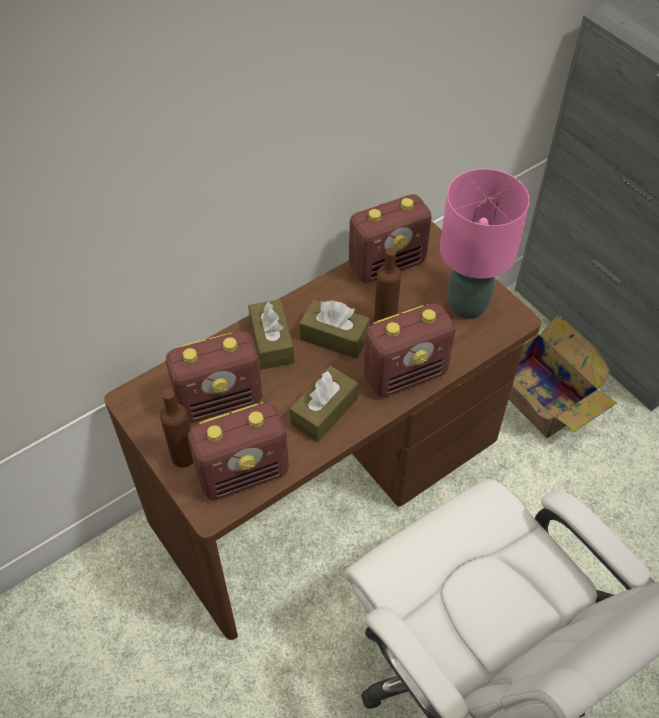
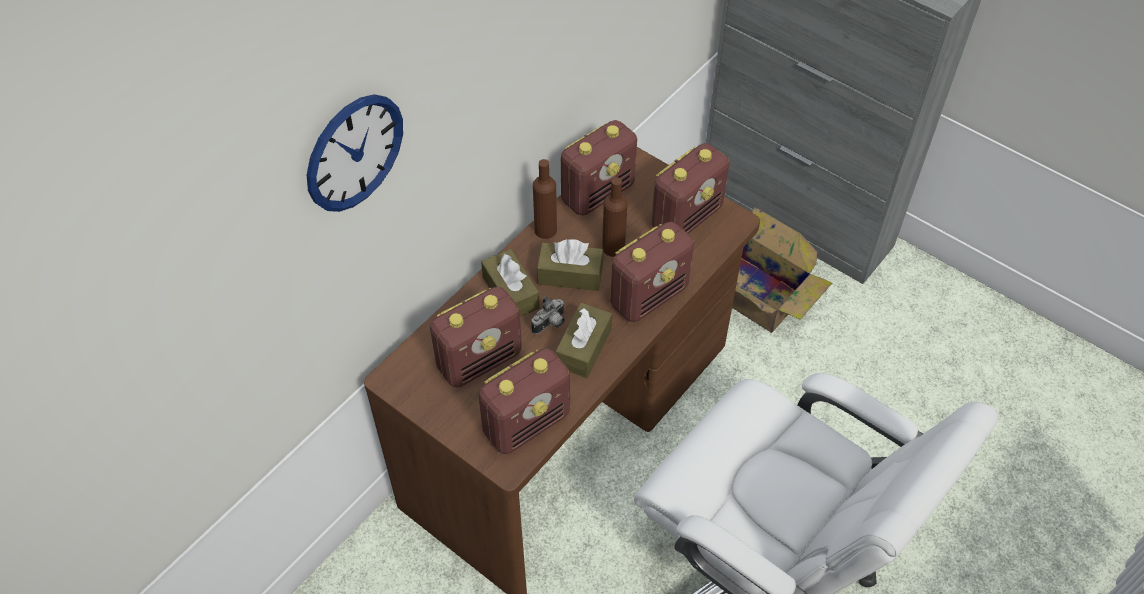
camera: 15 degrees left, 0 degrees up
(94, 159) = (354, 153): none -> wall clock
(184, 456) = (463, 420): brown bottle -> brown bottle (545, 230)
(299, 381) = (550, 324): none -> camera
(467, 305) = (686, 217): pink table lamp -> radio

